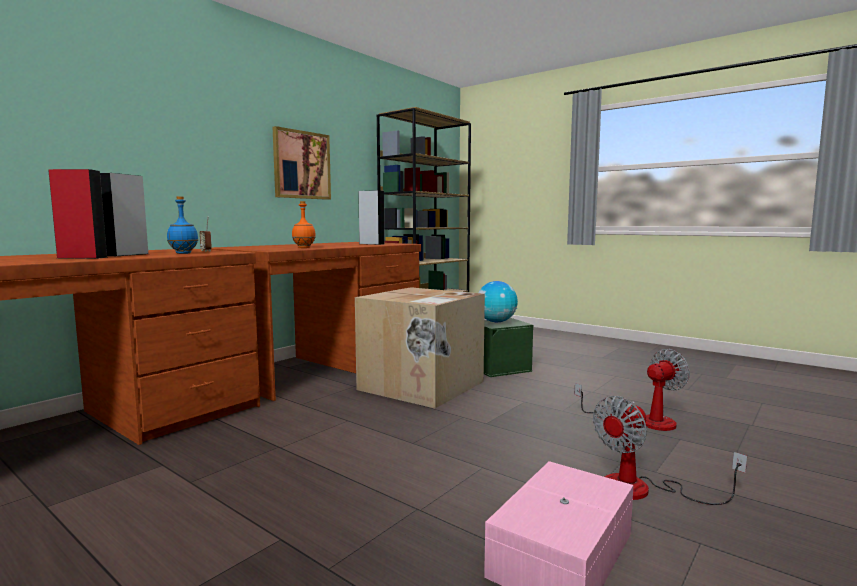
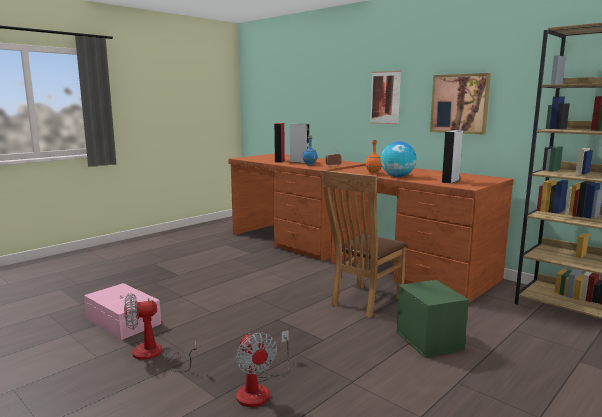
camera: 95 degrees right, 5 degrees up
(204, 146) = (385, 97): none -> picture
(421, 386) = (363, 302): cardboard box -> brown chair
(496, 322) = (435, 289): globe -> globe (397, 176)
(643, 490) = (155, 355): fan -> fan turned 75 degrees counterclockwise

